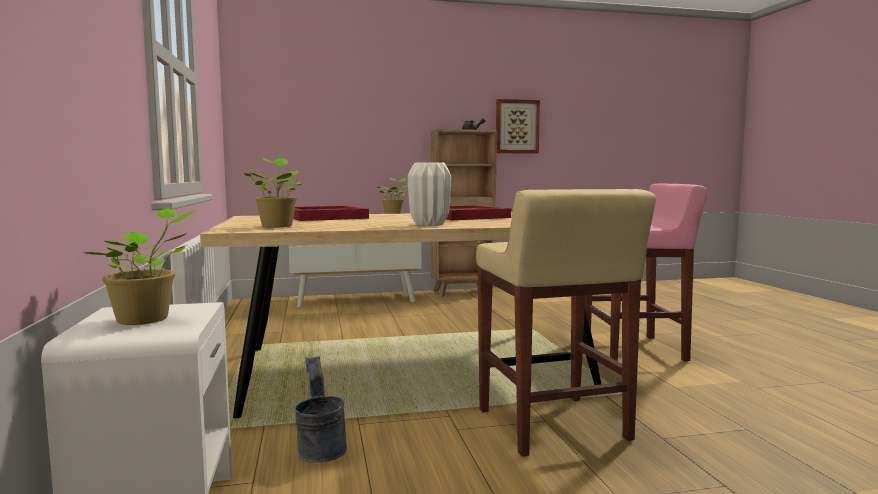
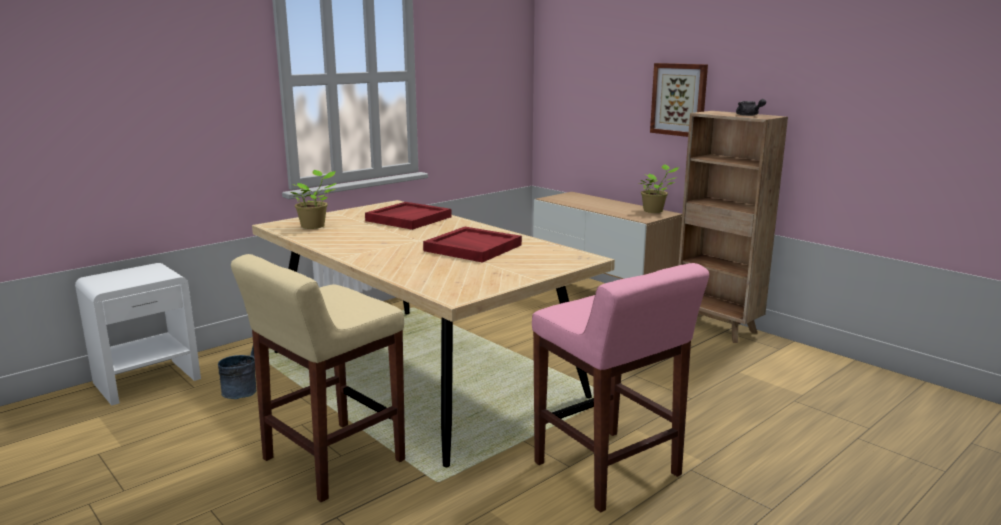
camera: 60 degrees right, 10 degrees up
(147, 319) = (129, 277): potted plant -> none
(429, 224) = (367, 253): white vase -> none
(517, 126) = (841, 110): picture -> picture (679, 99)

